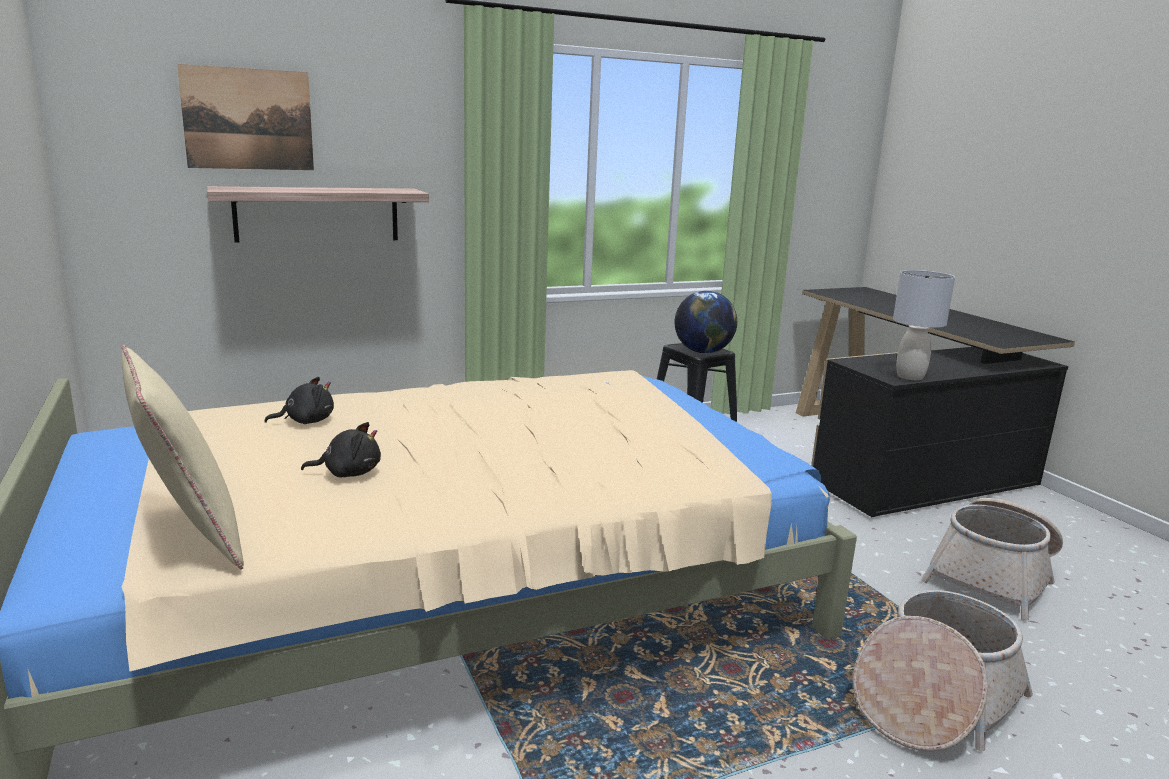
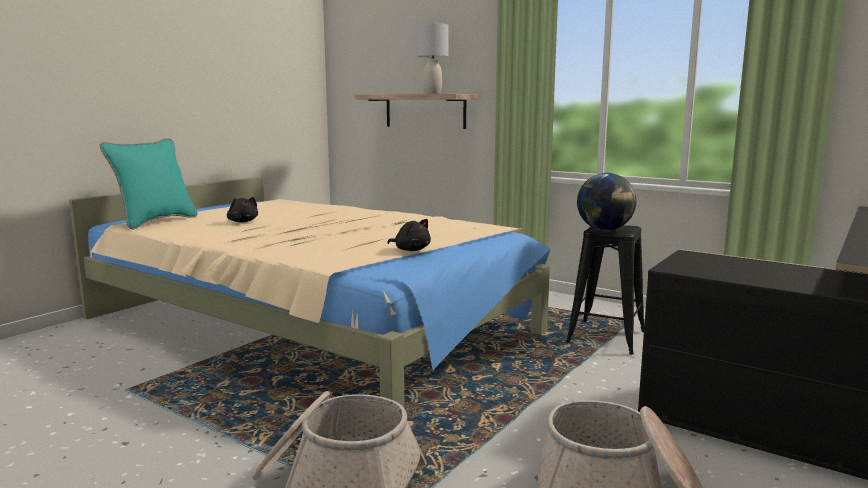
camera: 60 degrees right, 5 degrees down
(190, 538) = (155, 221): beige pillow -> turquoise pillow
(248, 119) = (396, 56): picture -> none
(306, 421) = (300, 209): black plush toy -> black plush toy (411, 250)
(910, 376) = (698, 271): grey table lamp -> grey table lamp (432, 93)

